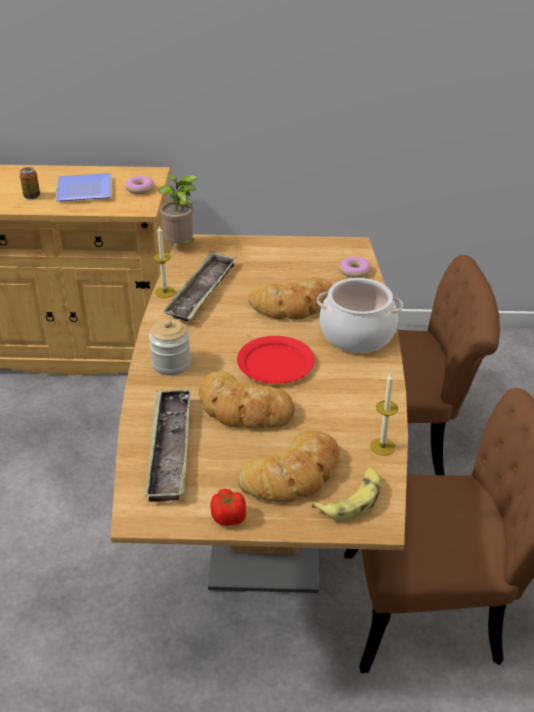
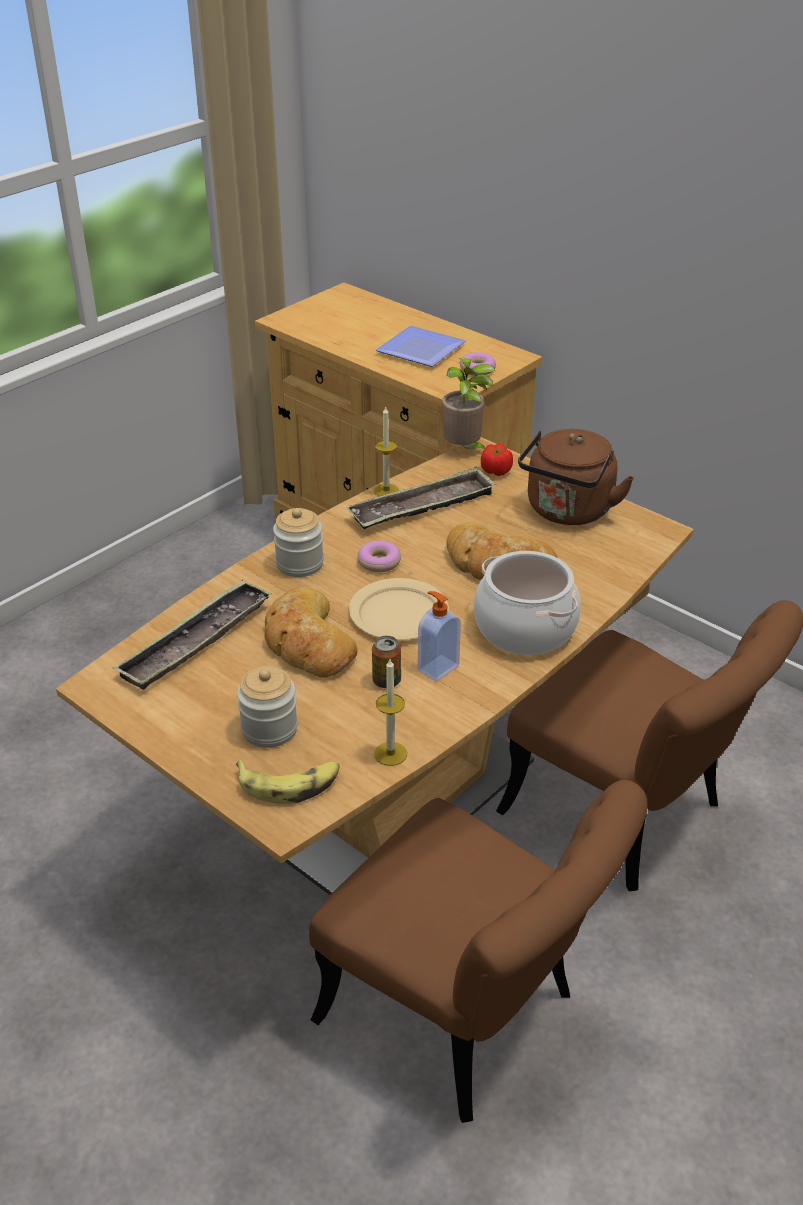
camera: 40 degrees right, 0 degrees up
(32, 196) = (363, 338): can -> can (386, 681)
(229, 517) = (163, 731): tomato -> tomato (496, 471)
(276, 363) = (398, 614): red plate -> beige plate
(291, 257) = (567, 512): none -> brown kettle
(294, 475) = (269, 729): bread -> jar
(340, 383) = (437, 668): none -> soap dispenser
(354, 271) = (620, 559): donut -> donut (379, 562)

